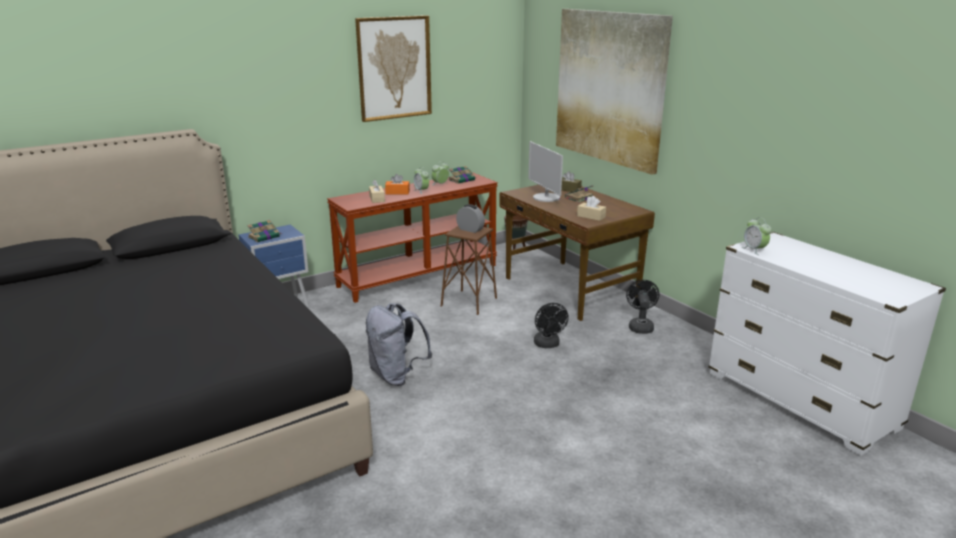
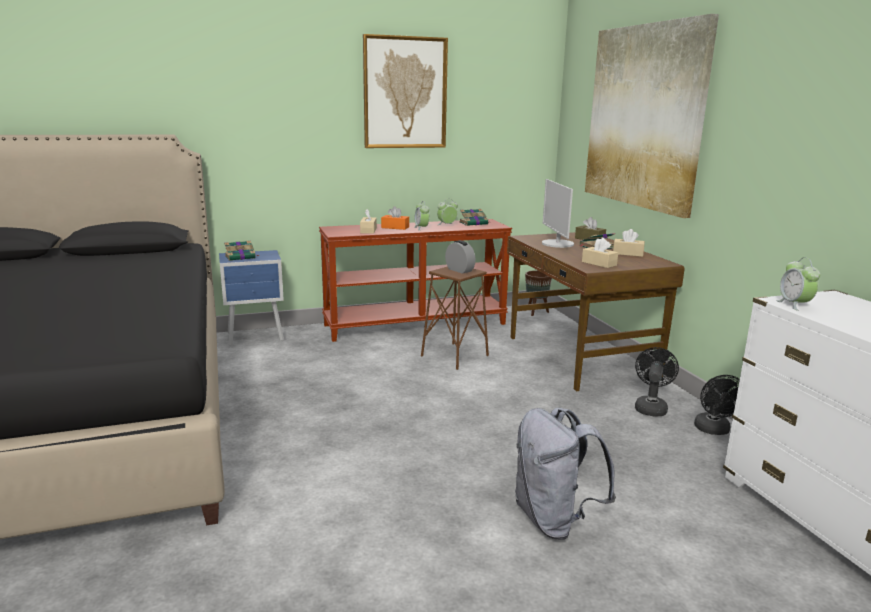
camera: 15 degrees right, 5 degrees down
(396, 376) = (326, 419): grey backpack -> grey backpack (554, 520)
(548, 345) = (522, 412): black fan -> black fan (714, 430)
(606, 203) = (628, 253): none -> beige tissue box

